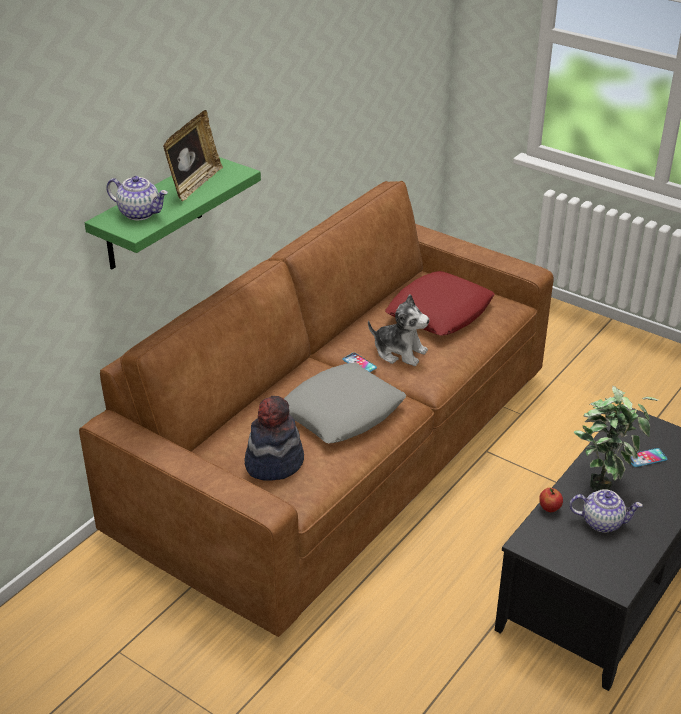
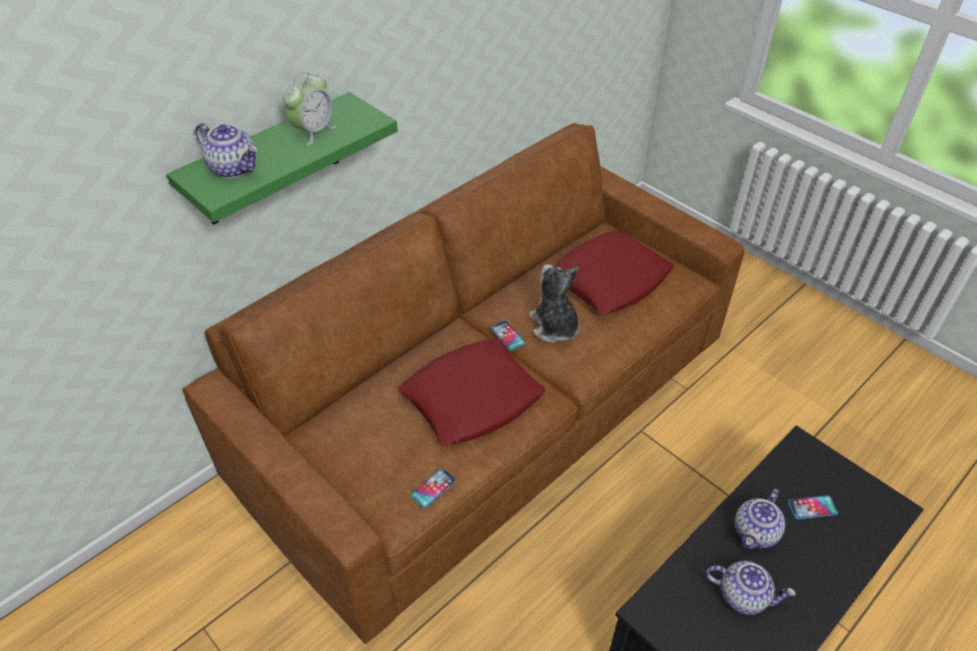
camera: 10 degrees right, 10 degrees up
(194, 184) = (313, 132): picture frame -> alarm clock
(273, 462) = (379, 459): hat -> none
(327, 477) = (433, 488): none -> phone
(342, 411) = (472, 398): grey pillow -> red pillow
(399, 352) = (554, 326): plush toy -> plush toy turned 150 degrees counterclockwise
(549, 508) = (683, 564): apple -> none
(604, 480) = (756, 533): potted plant -> teapot

